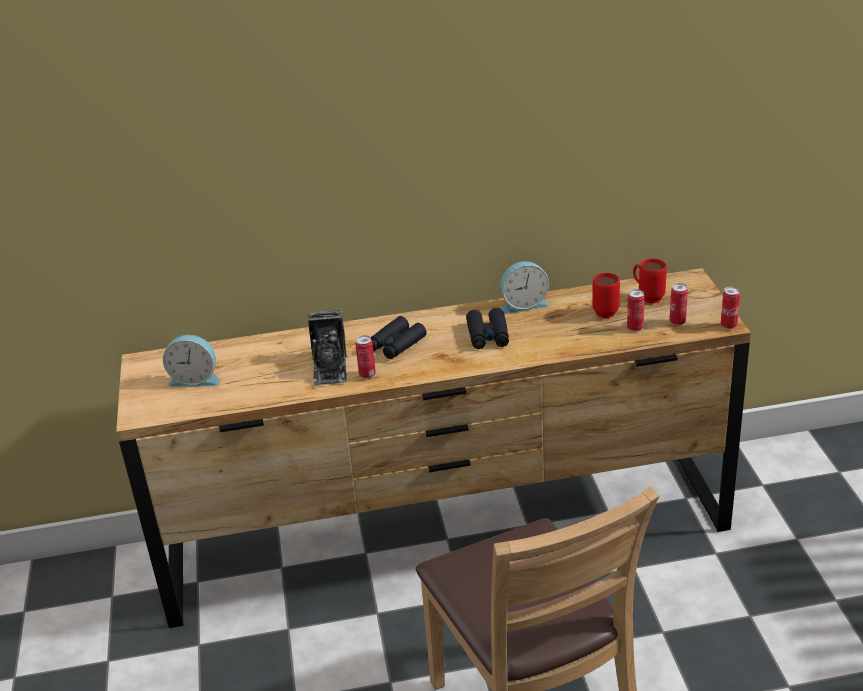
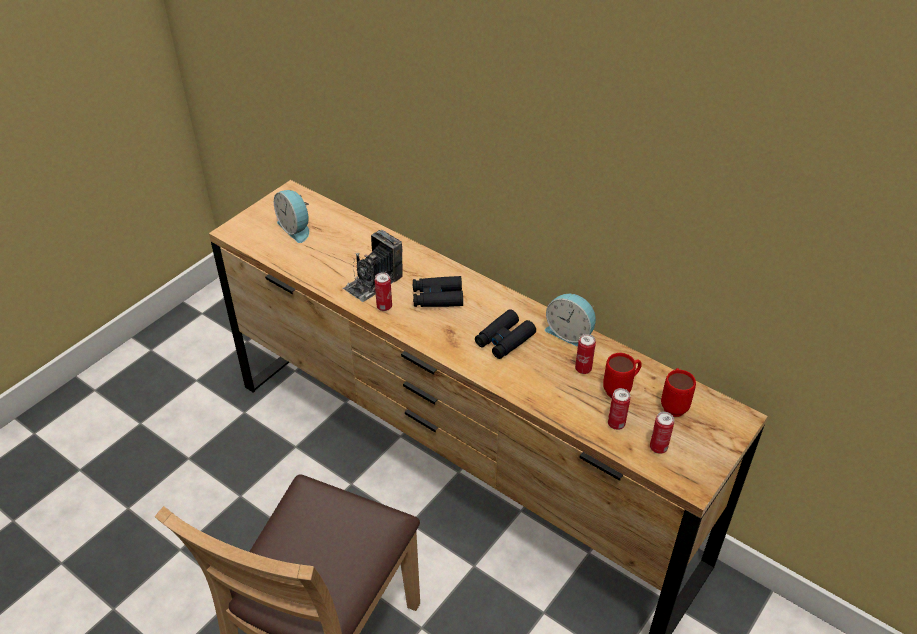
camera: 45 degrees right, 10 degrees up
(728, 325) = (694, 488): can -> can (583, 369)

